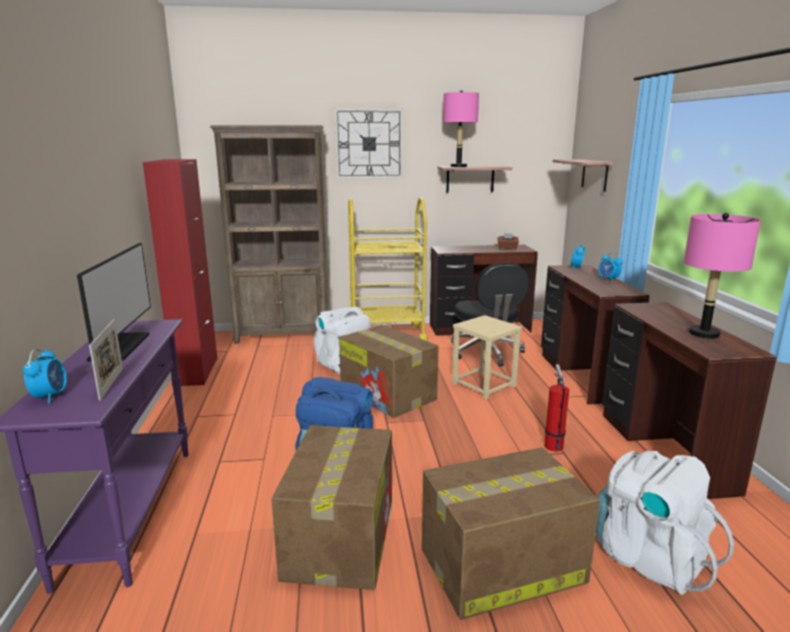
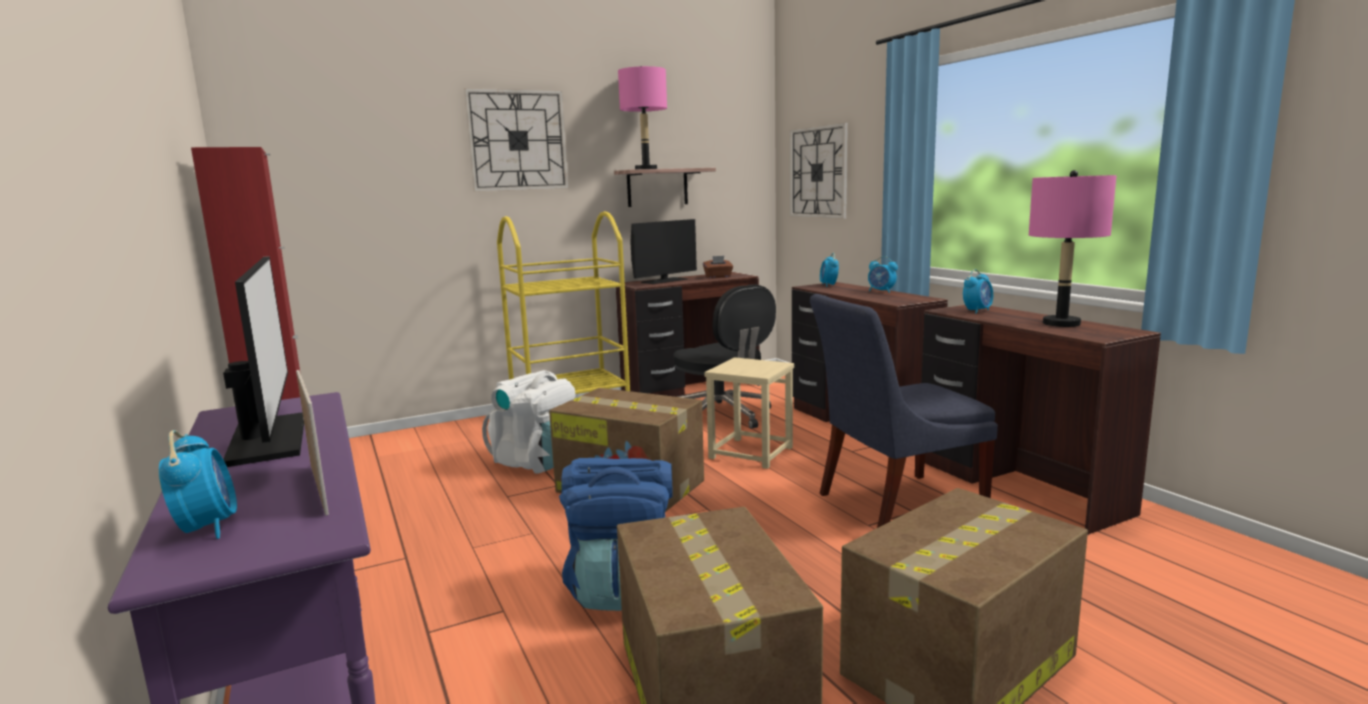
camera: 20 degrees left, 5 degrees down
(283, 335) = (411, 438): brown bookcase -> none
(465, 248) = (664, 281): none -> monitor
(553, 445) = (893, 505): fire extinguisher -> blue chair
(594, 175) = (818, 172): shelf -> wall clock
(649, 558) = (1110, 607): white backpack -> none
(654, 310) = (977, 311): none -> alarm clock

